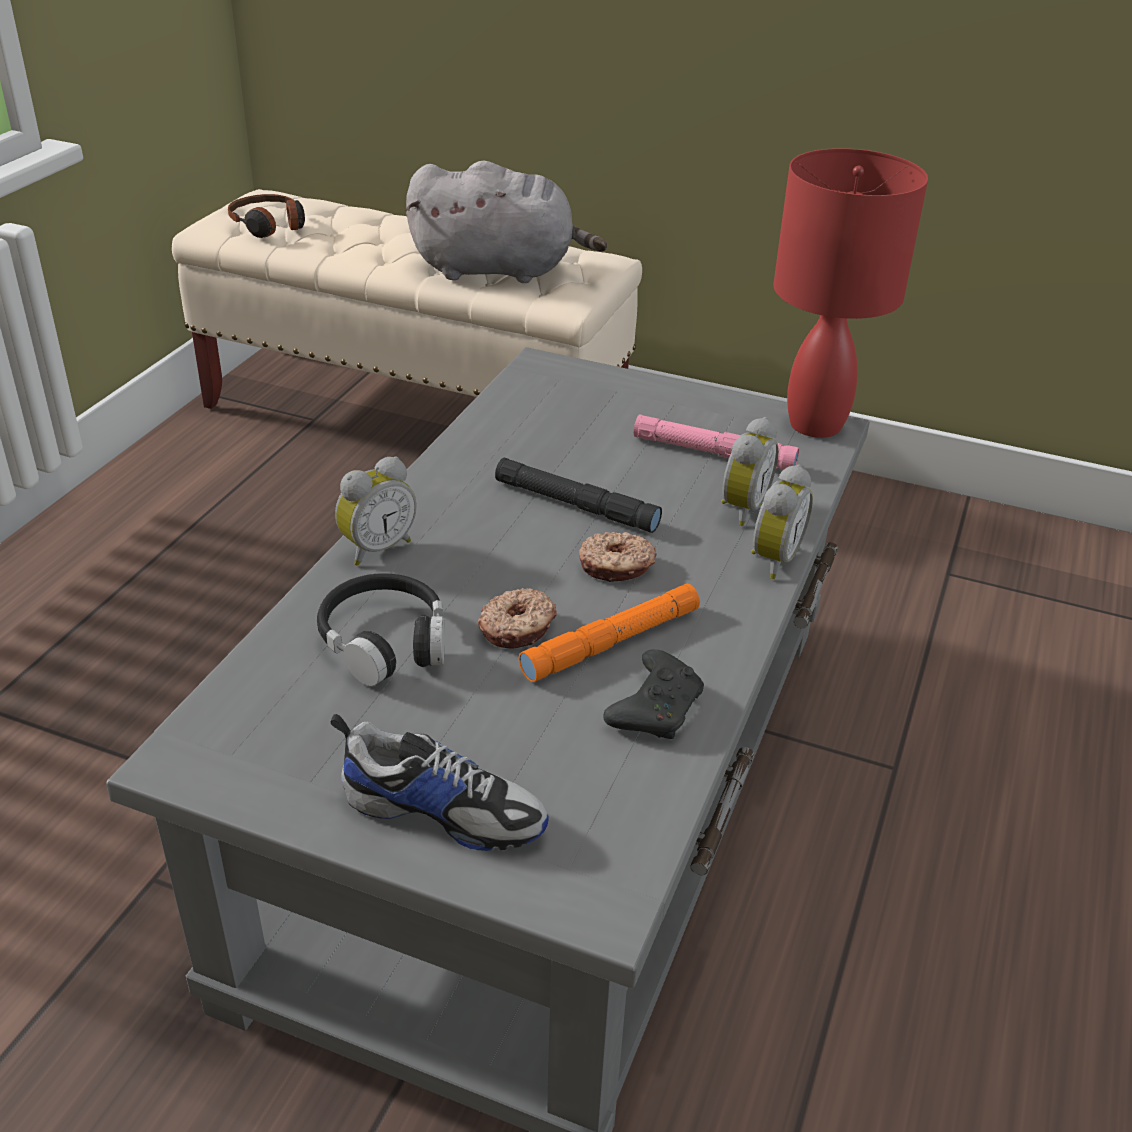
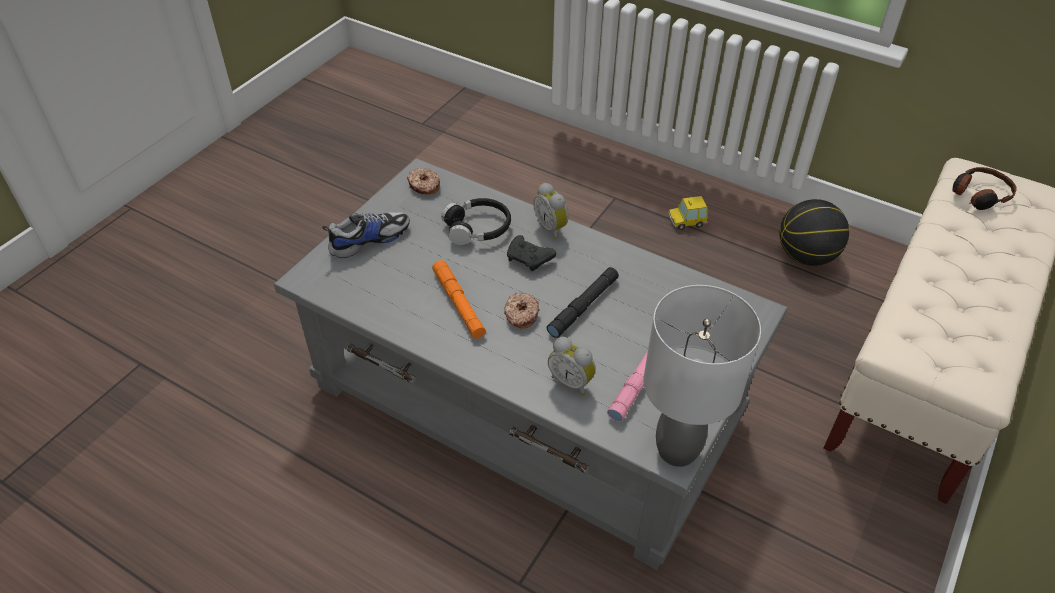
camera: 100 degrees right, 10 degrees up
(83, 611) = (686, 221): none -> toy car
(196, 491) = (806, 256): none -> basketball
(443, 810) = (368, 239): shoe -> shoe turned 150 degrees counterclockwise
(500, 270) = (937, 314): grey plush toy -> none
(518, 628) = (477, 272): donut -> donut (424, 186)
(656, 708) = (407, 312): black game controller -> black game controller (529, 259)
(772, 559) = (516, 384): alarm clock -> none
(814, 423) = (678, 449): red table lamp -> grey table lamp

